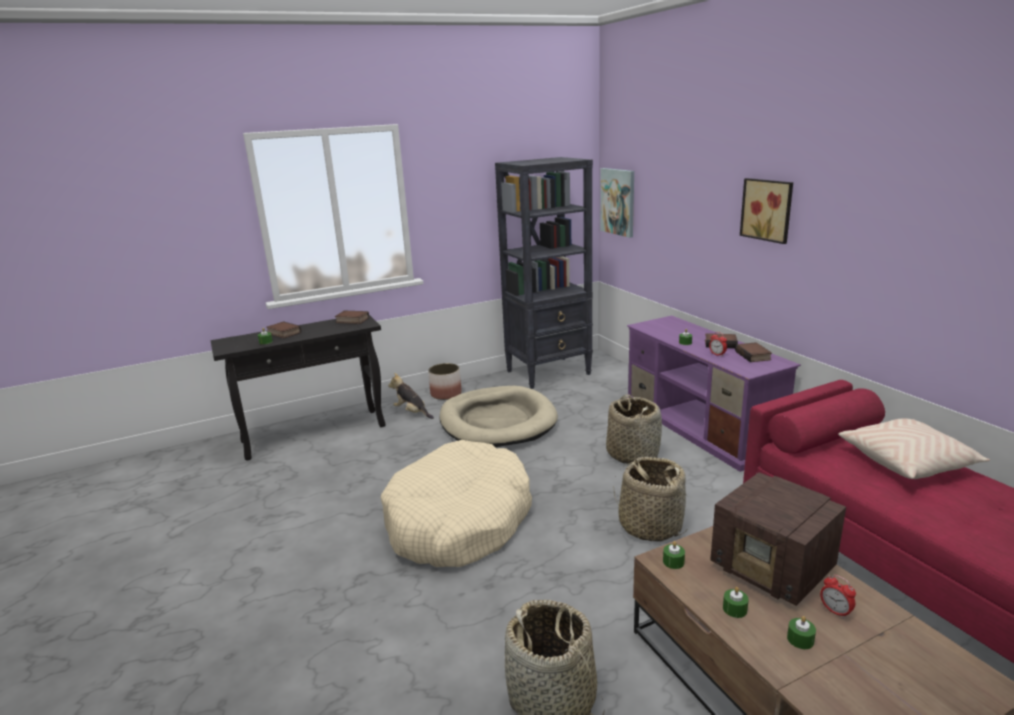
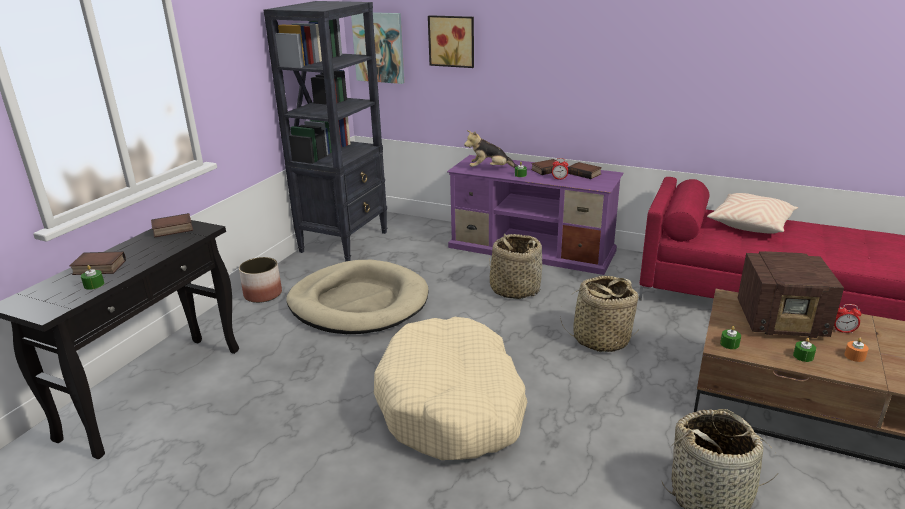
camera: 40 degrees left, 5 degrees up
(412, 412) = (250, 325): plush toy -> plush toy (489, 169)
(768, 209) = (577, 41): picture -> picture (452, 41)
(800, 639) = (854, 356): green candle -> orange candle

